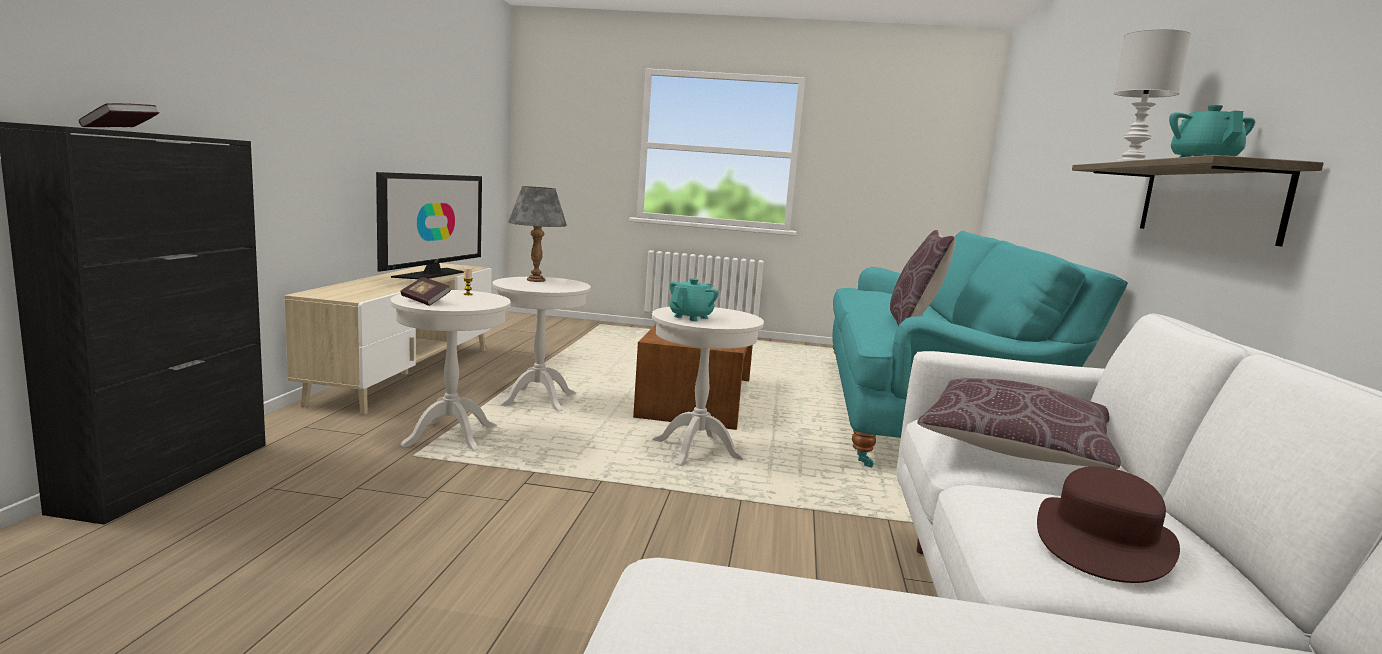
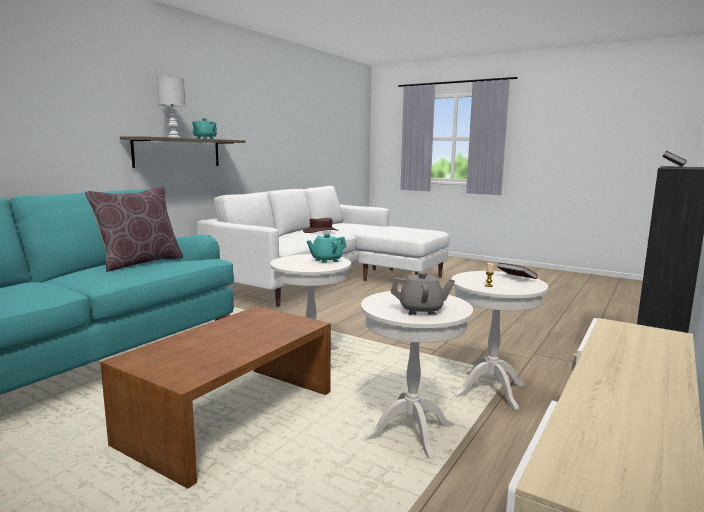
camera: 155 degrees left, 0 degrees up
(432, 274) = (607, 412): television -> none
(536, 280) = (421, 311): grey table lamp -> grey teapot
(1015, 448) = (285, 240): brown pillow -> none

